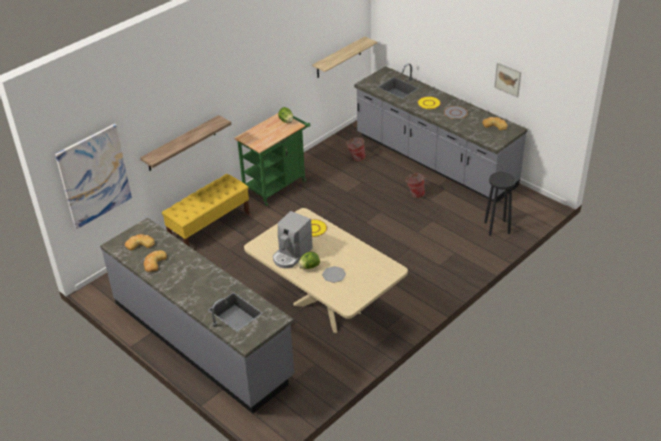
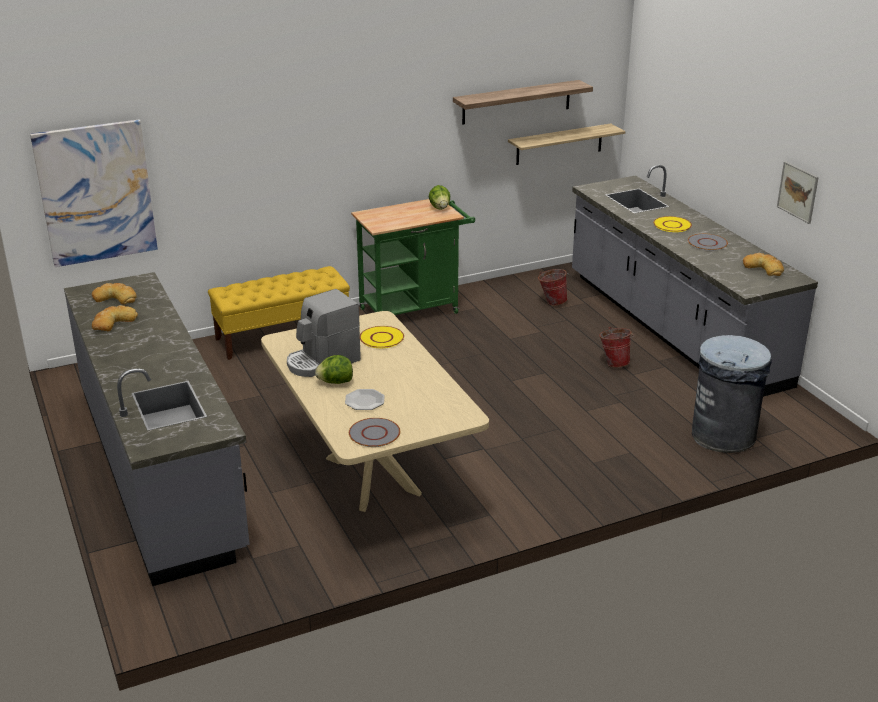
camera: 20 degrees right, 10 degrees down
(181, 143) = (257, 192): shelf -> shelf (516, 102)
(354, 295) = (374, 434): none -> grey plate
(497, 228) = (724, 435): black stool -> grey trash can

